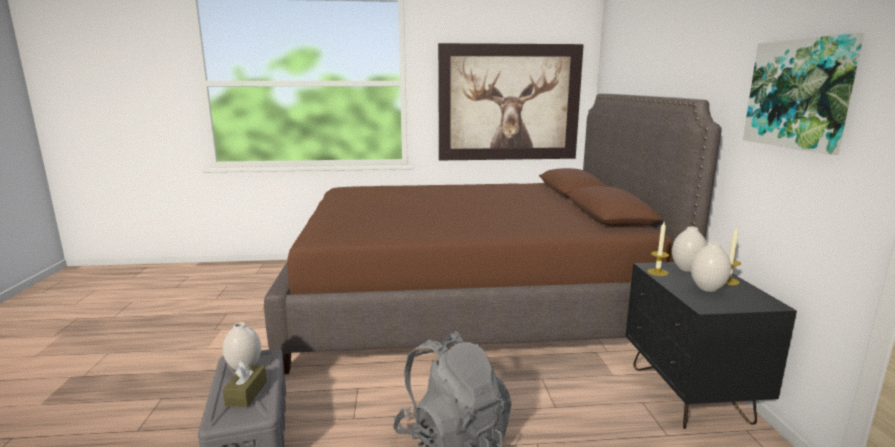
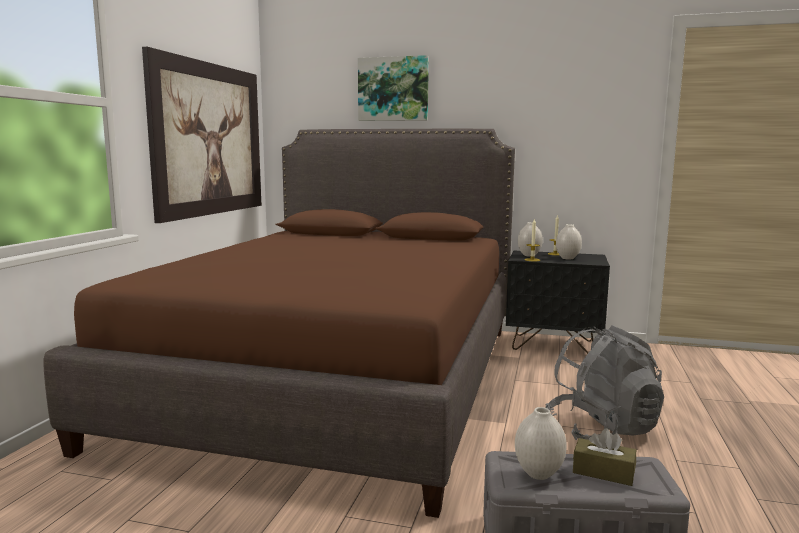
camera: 70 degrees left, 5 degrees down
(799, 94) = (576, 122): picture -> picture (393, 89)

